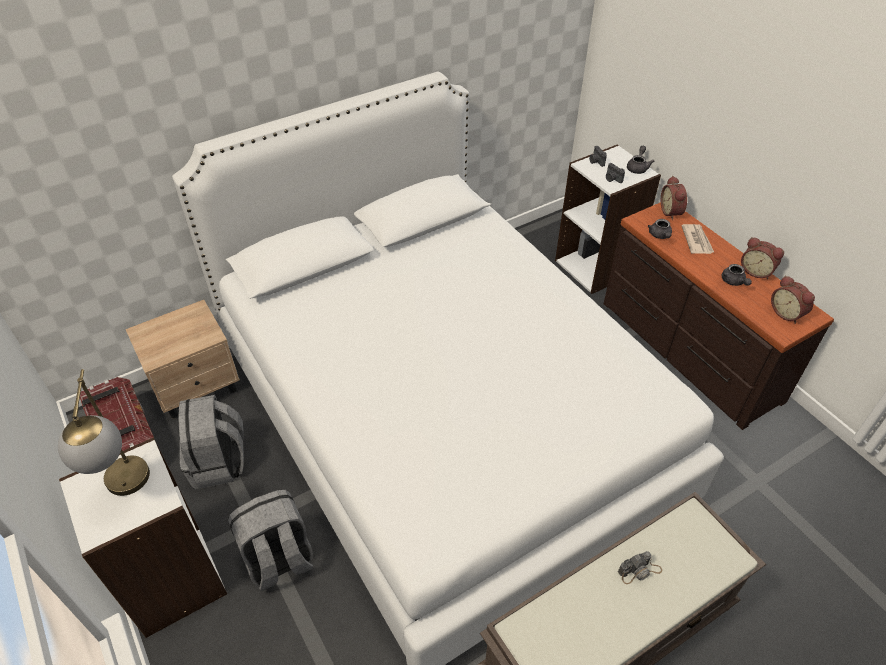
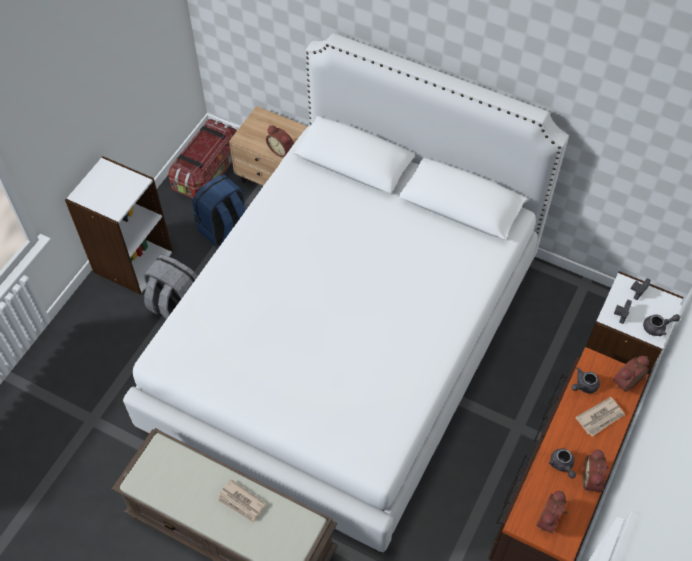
camera: 60 degrees right, 10 degrees up
(127, 491) = (112, 191): table lamp -> none
(206, 334) = (282, 150): none -> alarm clock
(219, 463) = (225, 230): grey backpack -> blue backpack
(639, 571) = (241, 502): camera -> newspaper
(733, 282) = (562, 465): grey teapot -> grey teapot turned 60 degrees counterclockwise

